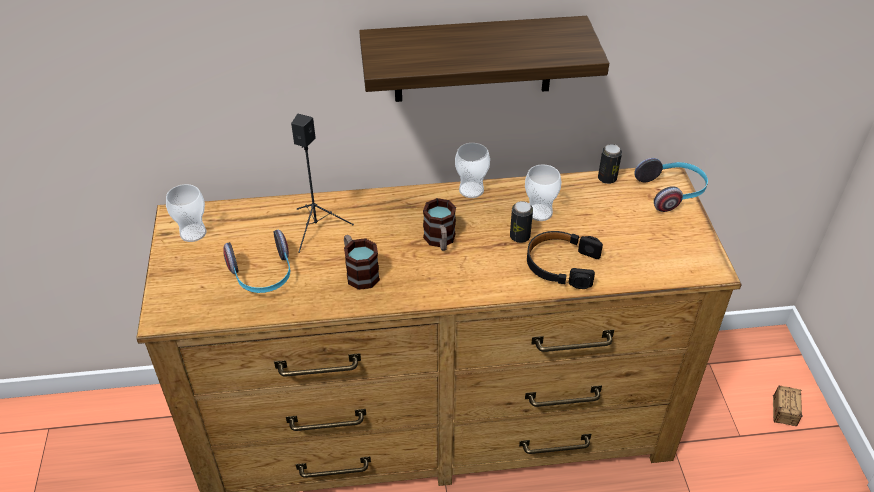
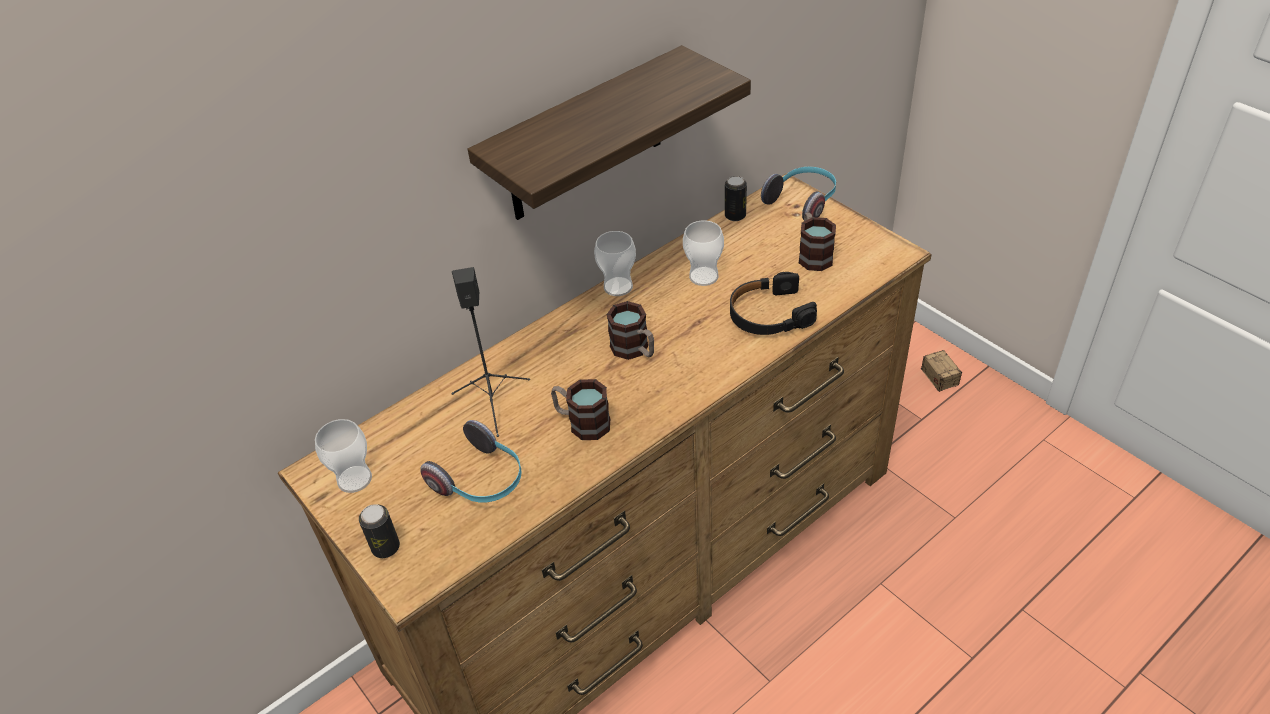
camera: 30 degrees left, 0 degrees up
(520, 236) = (706, 308): can -> can (386, 547)
(639, 237) = (813, 255): none -> mug

